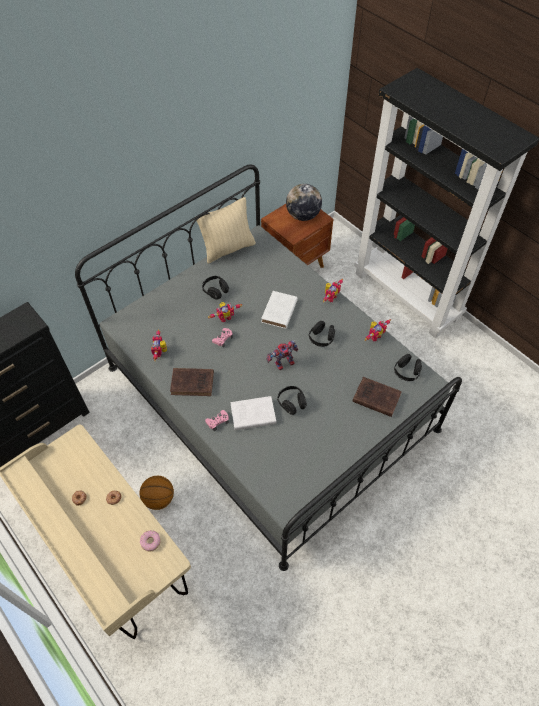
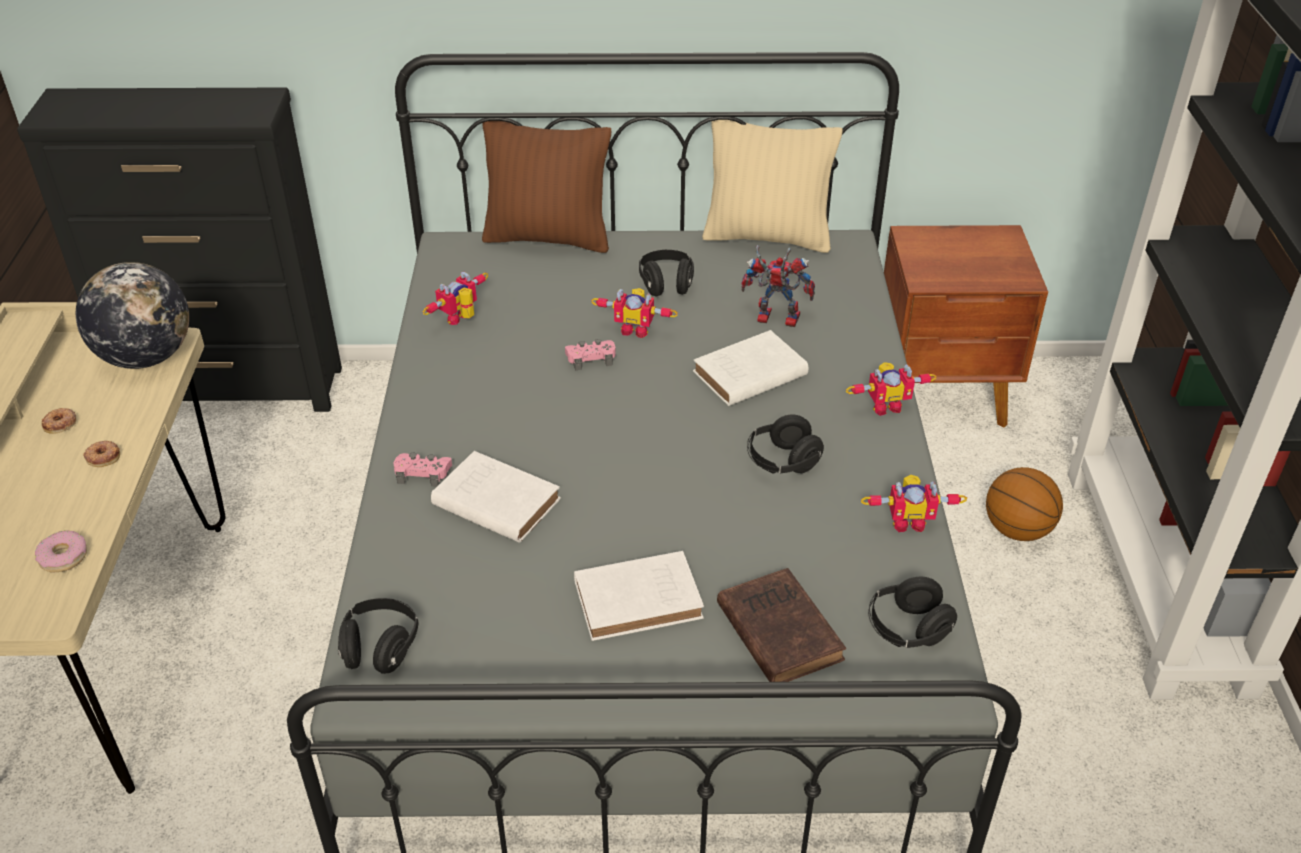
camera: 40 degrees right, 15 degrees down
(151, 296) = (548, 238): none -> brown pillow
(159, 498) = (277, 608): basketball -> basketball (1017, 530)
(193, 383) = (457, 393): brown book -> none
(283, 365) = (653, 460): toy robot -> toy robot (773, 319)
(291, 403) = (591, 529): black headphones -> black headphones (380, 648)
(303, 215) = (984, 258): globe -> globe (146, 357)
(330, 416) = (641, 600): none -> white book

